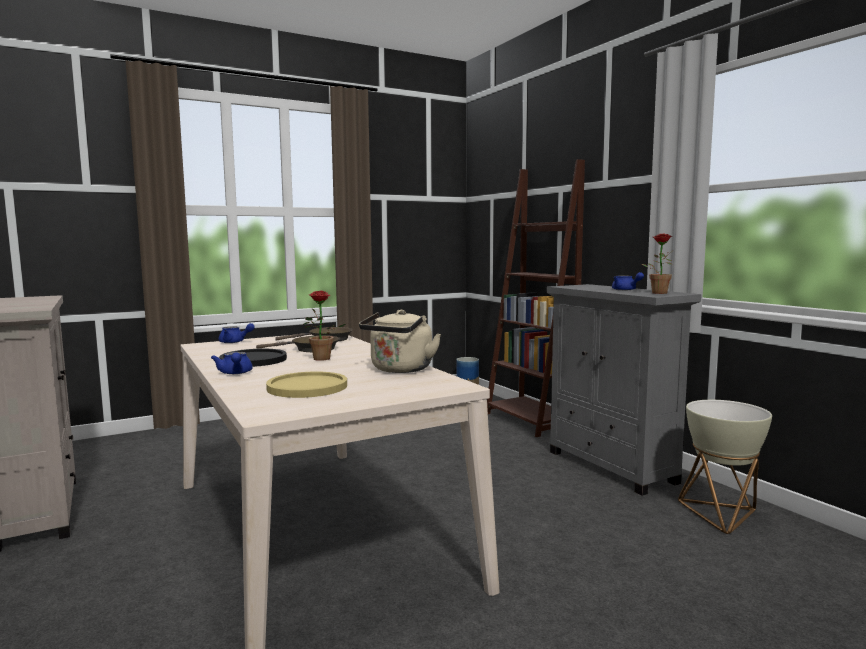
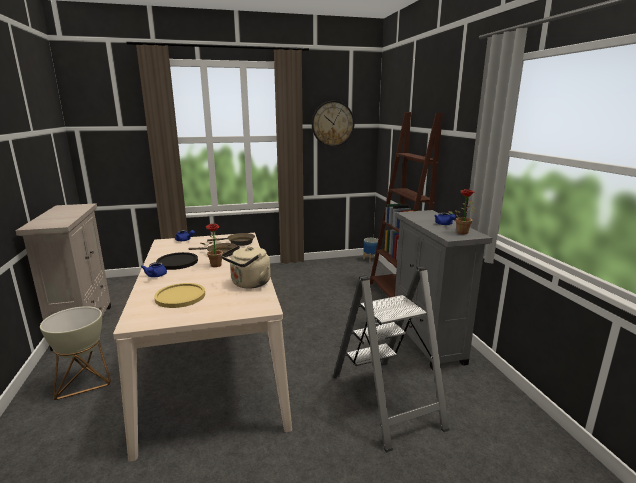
camera: 15 degrees right, 10 degrees up
(407, 194) = (332, 123): none -> wall clock
(607, 537) = (386, 401): none -> grey step ladder
(721, 514) = (479, 397): planter -> planter (85, 384)

